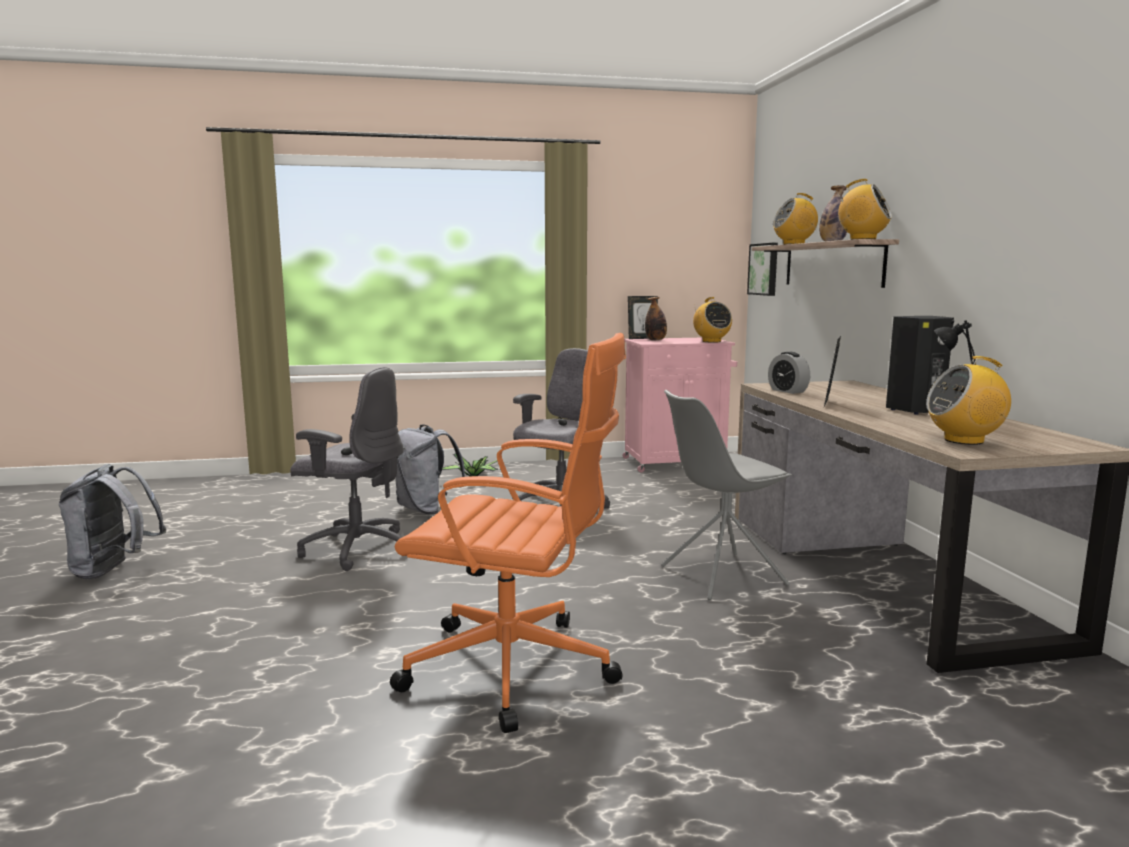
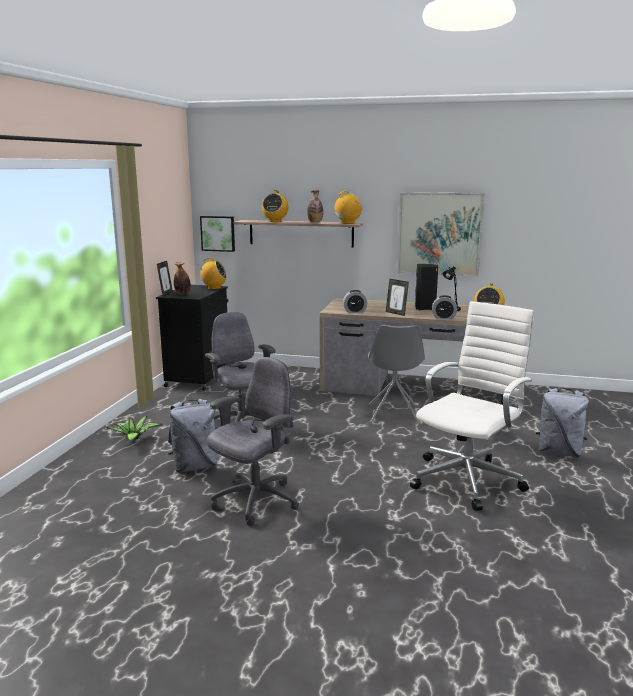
camera: 65 degrees left, 5 degrees up
(114, 570) = (193, 619): grey backpack -> grey backpack (559, 452)
(516, 669) = (468, 479): orange office chair -> white office chair
(676, 463) = (198, 377): pink cabinet -> black cabinet
(870, 422) = (443, 317): none -> alarm clock
(1006, 254) = (439, 234): none -> picture

